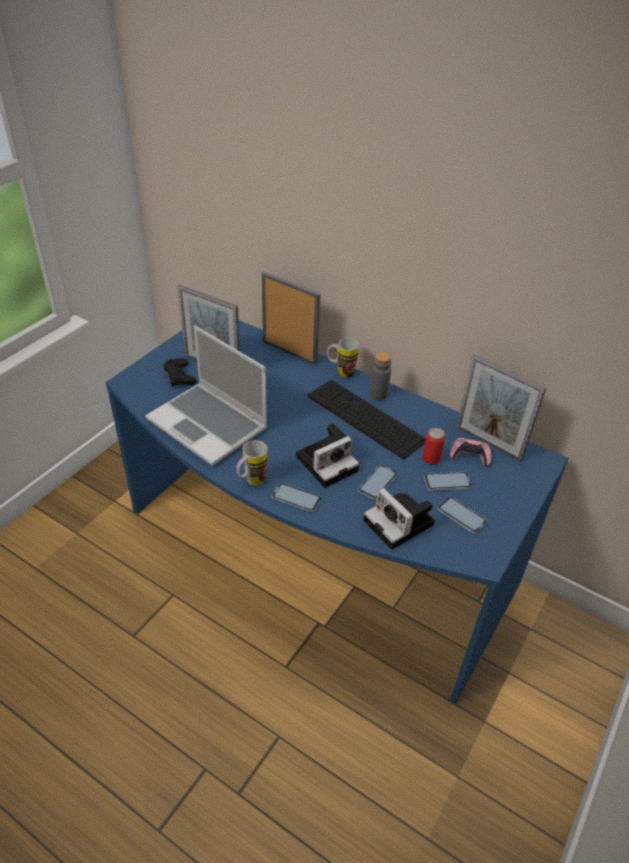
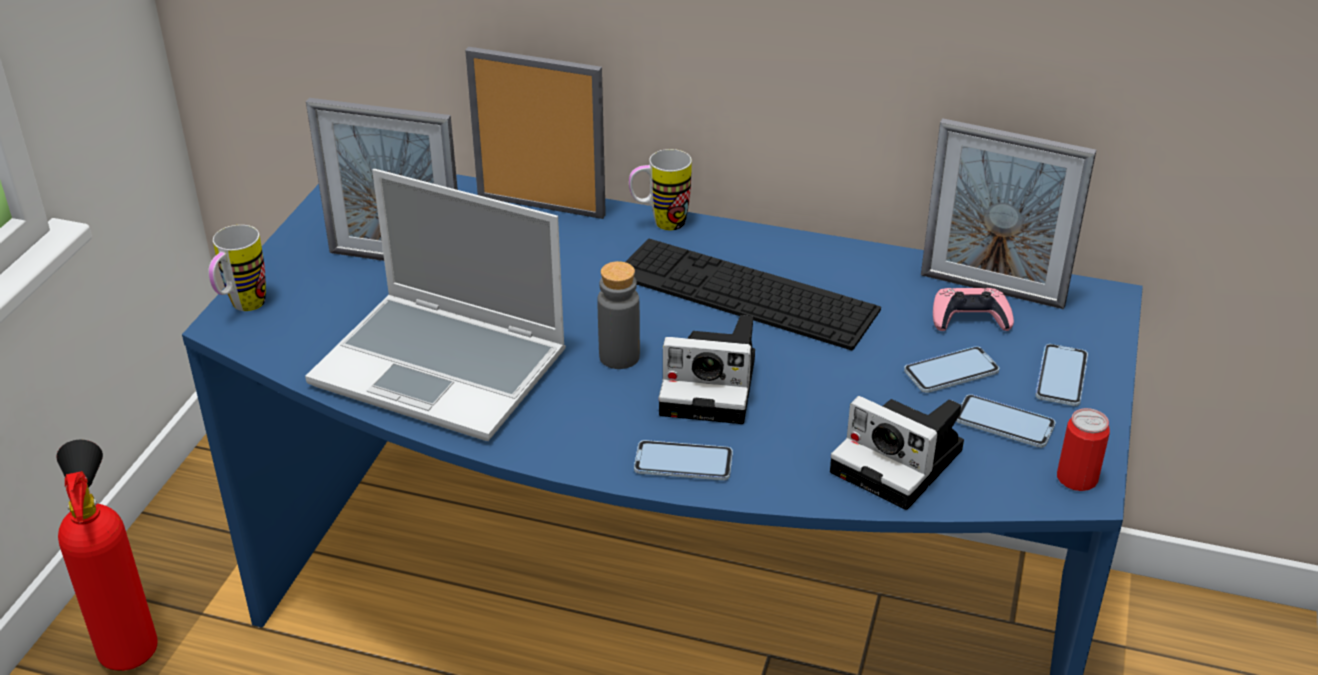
camera: 15 degrees left, 5 degrees down
(80, 507) = (129, 644): none -> fire extinguisher
(179, 376) = (337, 291): black game controller -> none
(251, 482) = (581, 454): mug -> mug (242, 308)
(328, 462) = (713, 386): camera -> camera turned 60 degrees clockwise
(377, 483) = (824, 401): phone -> phone (1061, 377)
(378, 394) = (750, 247): grey bottle -> grey bottle (619, 357)
(431, 458) = (902, 338): can -> can (1076, 478)

